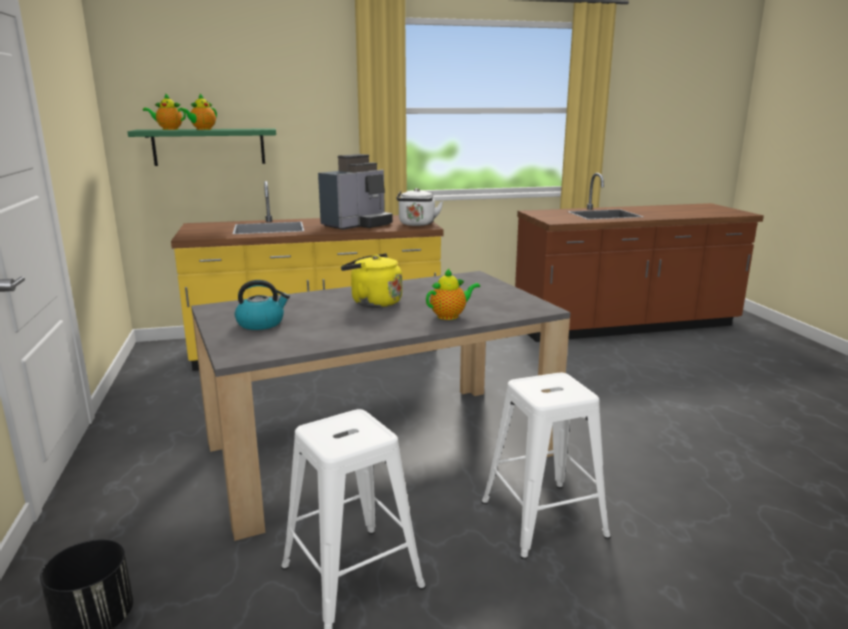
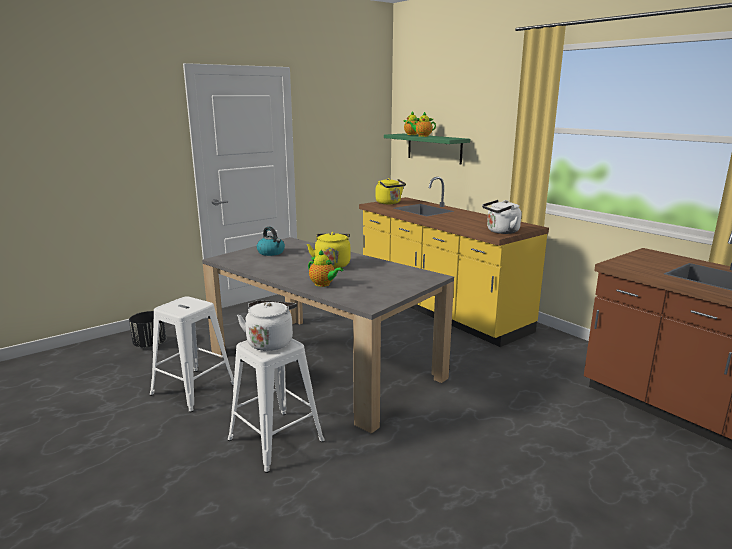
camera: 65 degrees right, 0 degrees up
(202, 231) = (389, 203): none -> yellow kettle
(357, 224) = (469, 221): coffee machine -> none
(547, 387) = (270, 342): none -> white kettle

